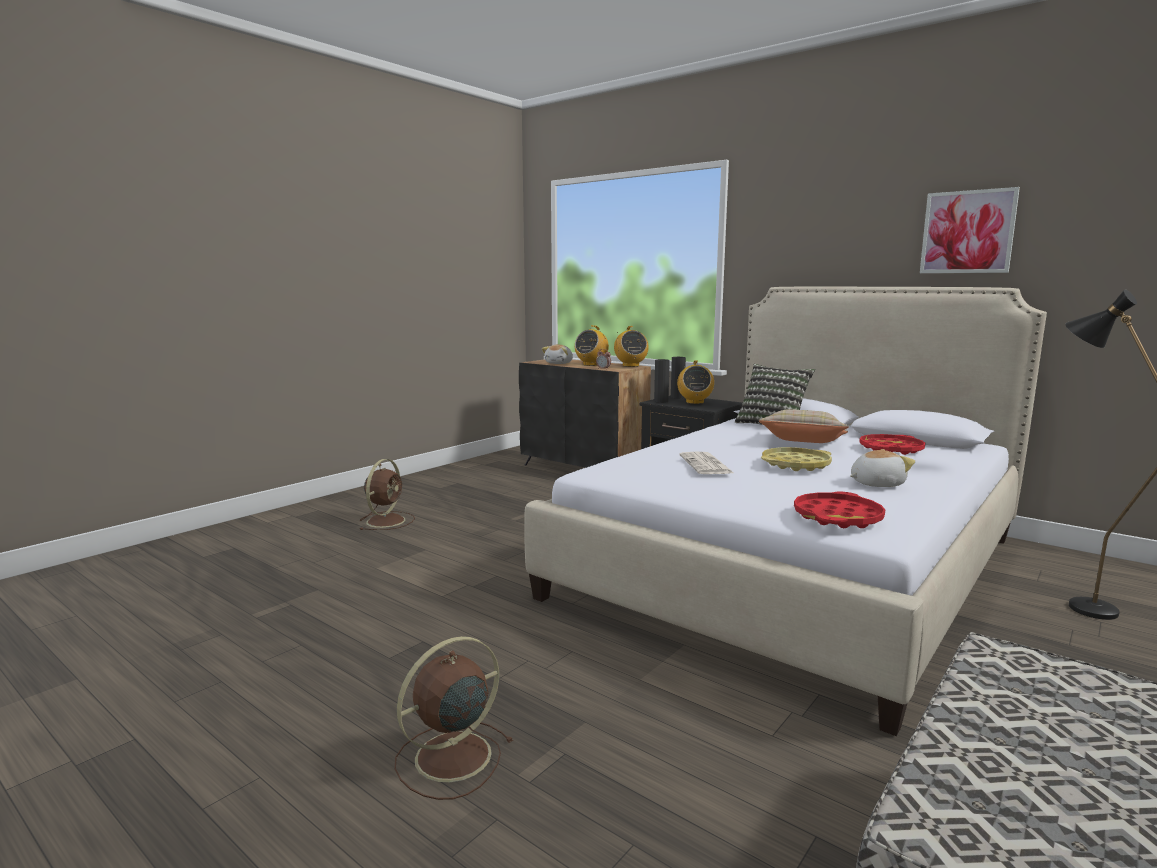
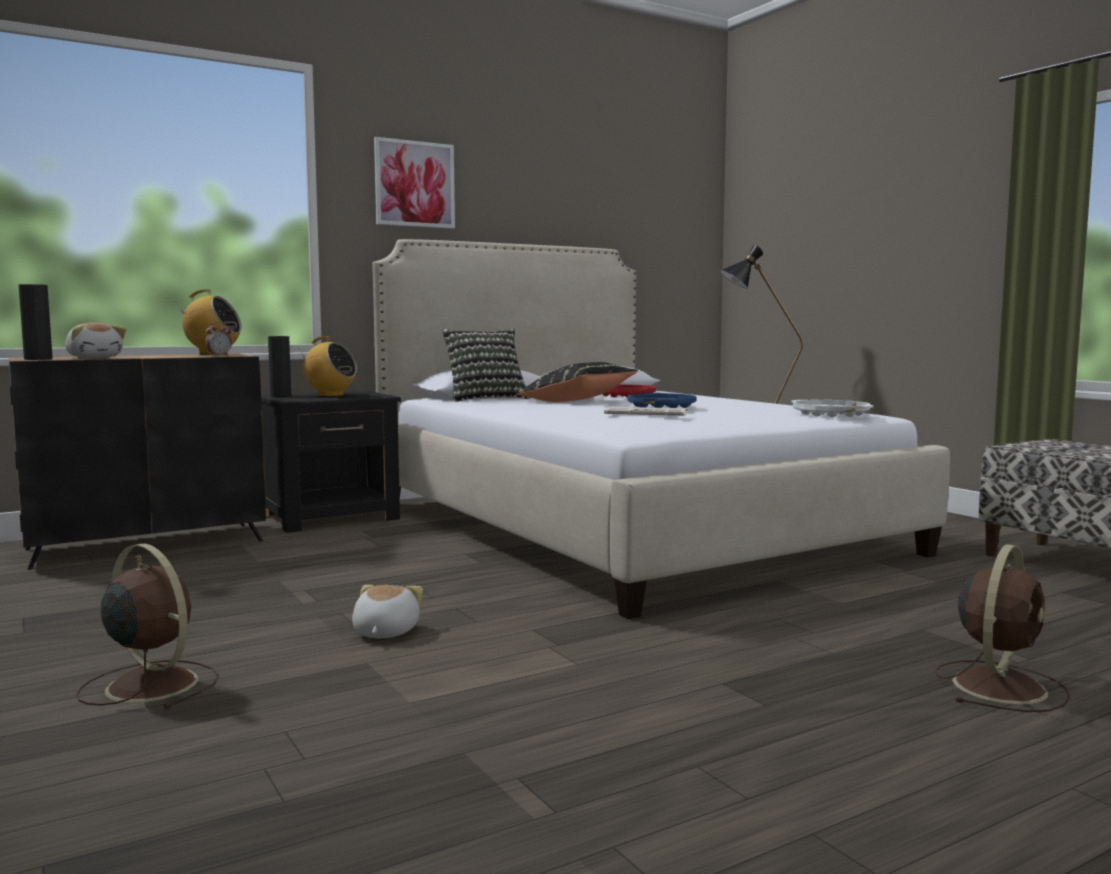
camera: 70 degrees left, 5 degrees down
(450, 758) = (1000, 685): brown fan -> brown fan turned 120 degrees counterclockwise
(591, 364) = (154, 356): radio -> none
(661, 401) = (294, 399): black vase -> black vase (38, 359)
(796, 465) = (661, 406): yellow tray -> blue tray
(803, 443) = (577, 401): beige pillow -> black pillow
(838, 517) = (830, 414): red tray -> white tray
(876, 484) = (736, 405): plush toy -> plush toy (384, 632)
(967, 232) = (567, 196): picture -> picture (414, 184)

